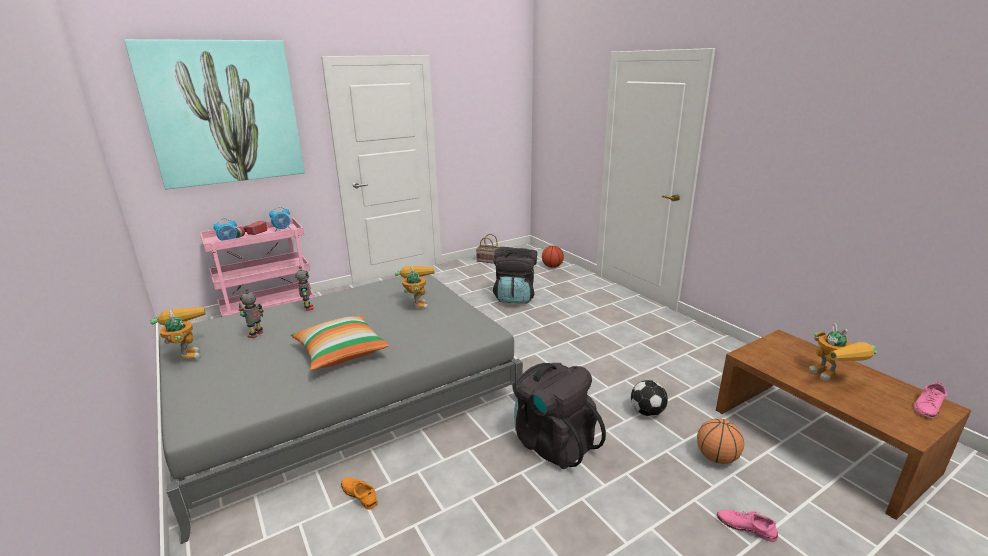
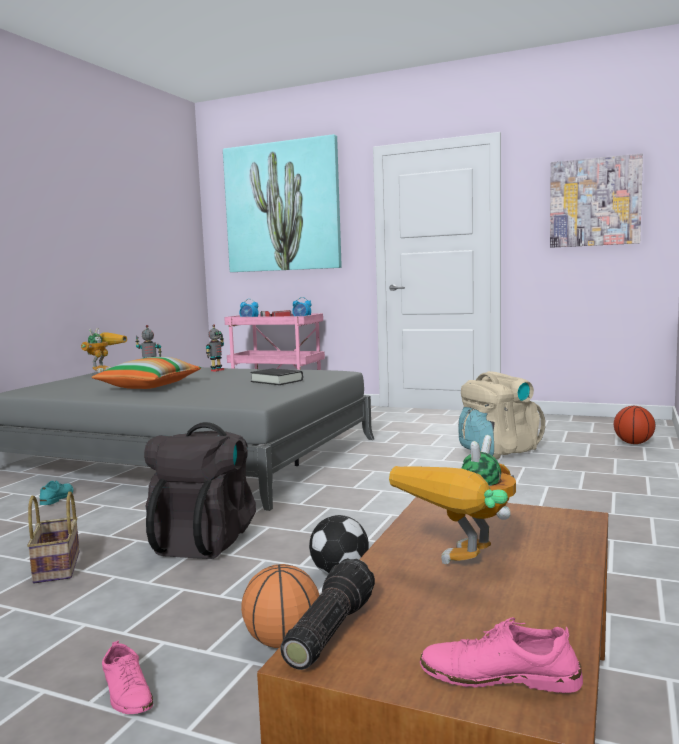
camera: 55 degrees right, 15 degrees down
(359, 495) = (57, 498): orange shoe -> turquoise shoe
(417, 303) = (277, 381): toy robot -> black book
(490, 112) = (595, 202): none -> picture
(490, 260) = (563, 421): basket -> basket (58, 568)
(515, 297) = (497, 451): black backpack -> beige backpack
(746, 527) = (127, 692): pink shoe -> pink shoe turned 150 degrees clockwise
(889, 426) = (327, 630): none -> flashlight

